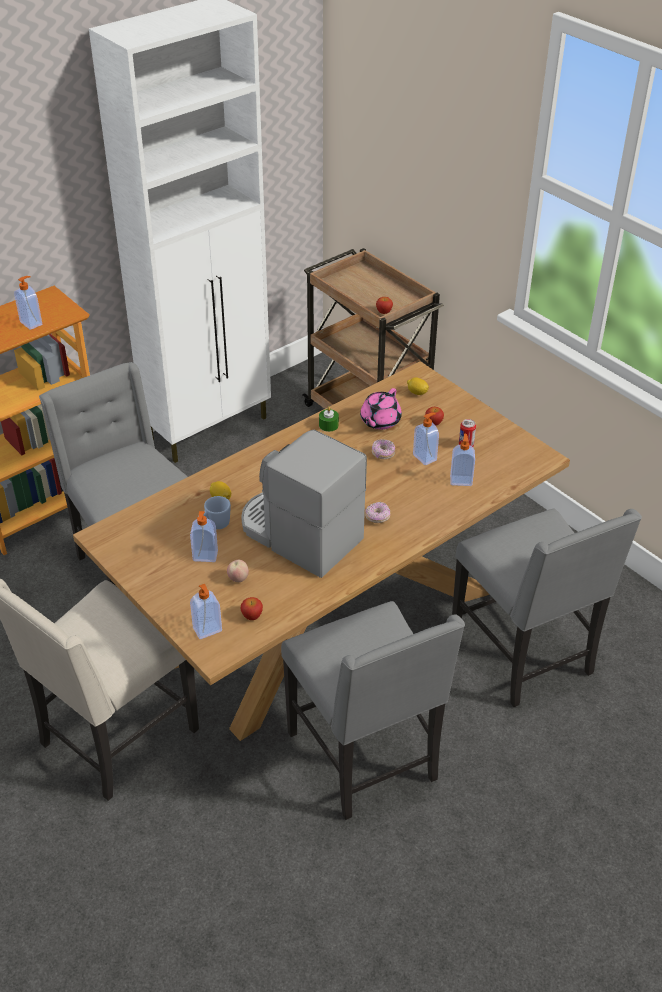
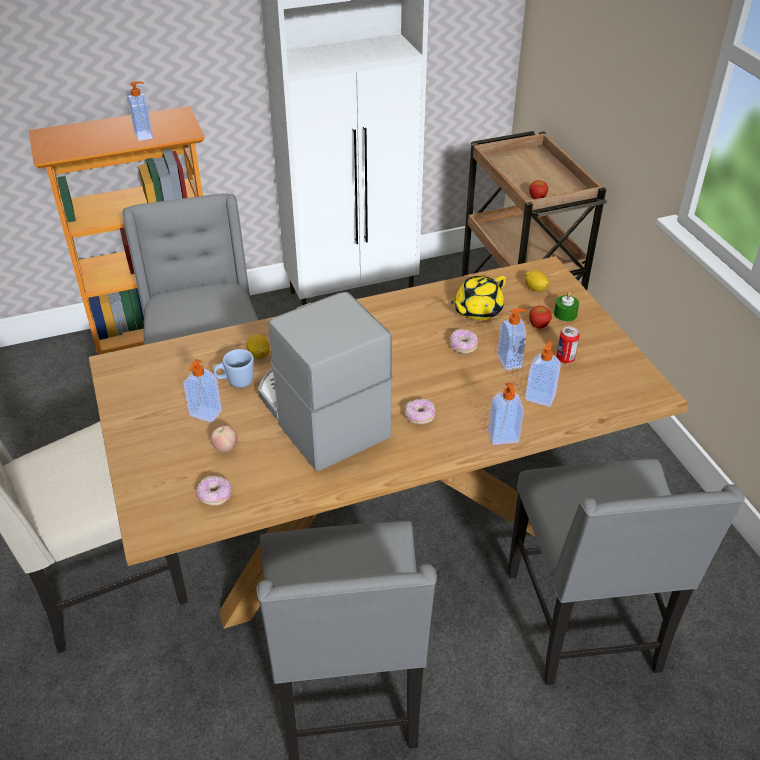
camera: 20 degrees right, 0 degrees up
(208, 630) = (157, 499): soap dispenser -> soap dispenser (503, 438)
(252, 616) = (215, 496): apple -> donut
(328, 425) = (418, 303): green candle -> green candle (565, 314)
(379, 421) = (477, 310): pink teapot -> yellow teapot

